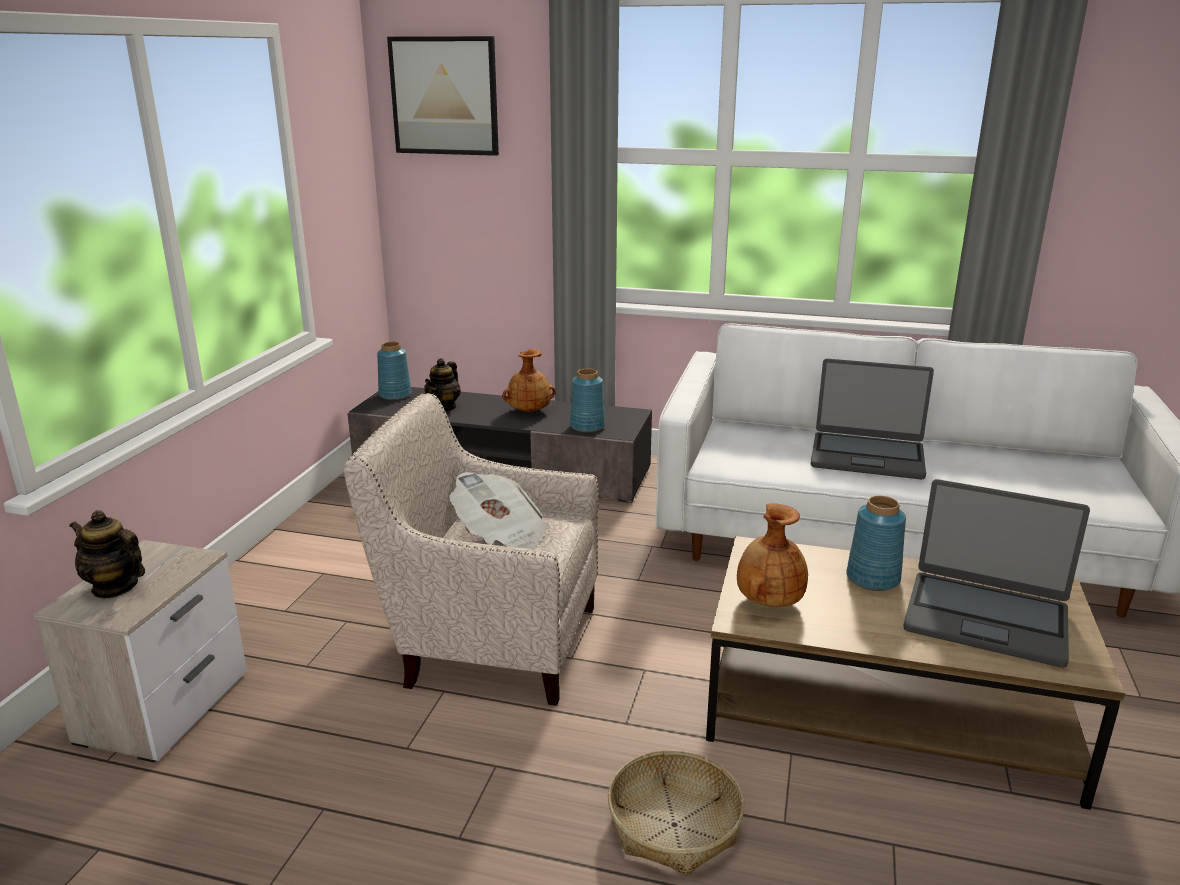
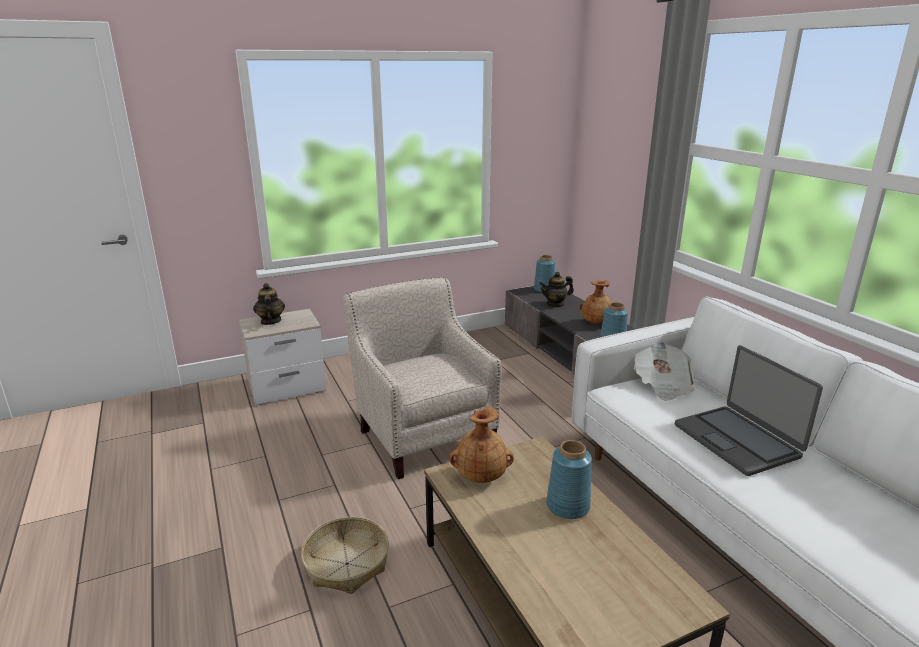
camera: 50 degrees right, 0 degrees up
(444, 96) = (612, 99): picture -> none
(501, 536) = (420, 370): newspaper -> newspaper (662, 385)
(985, 618) = (586, 576): laptop -> none

